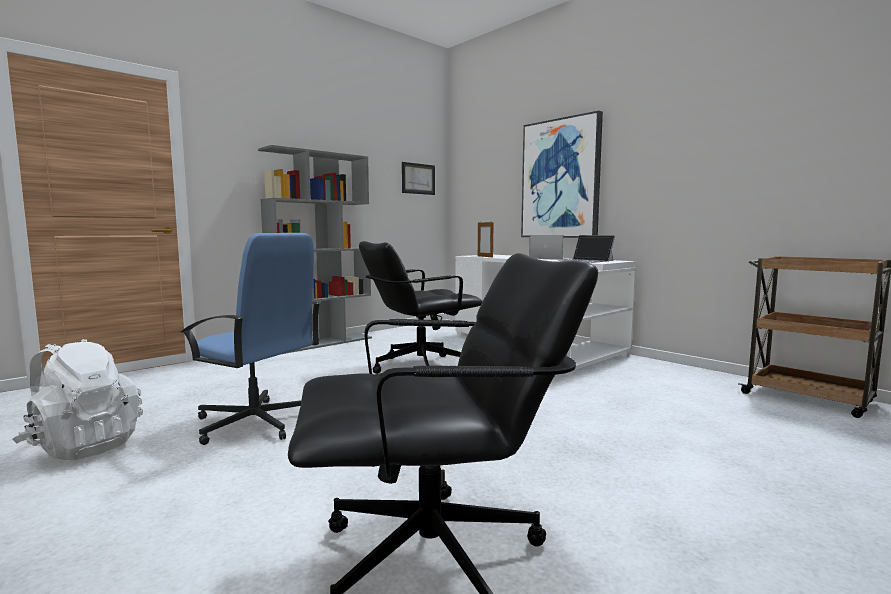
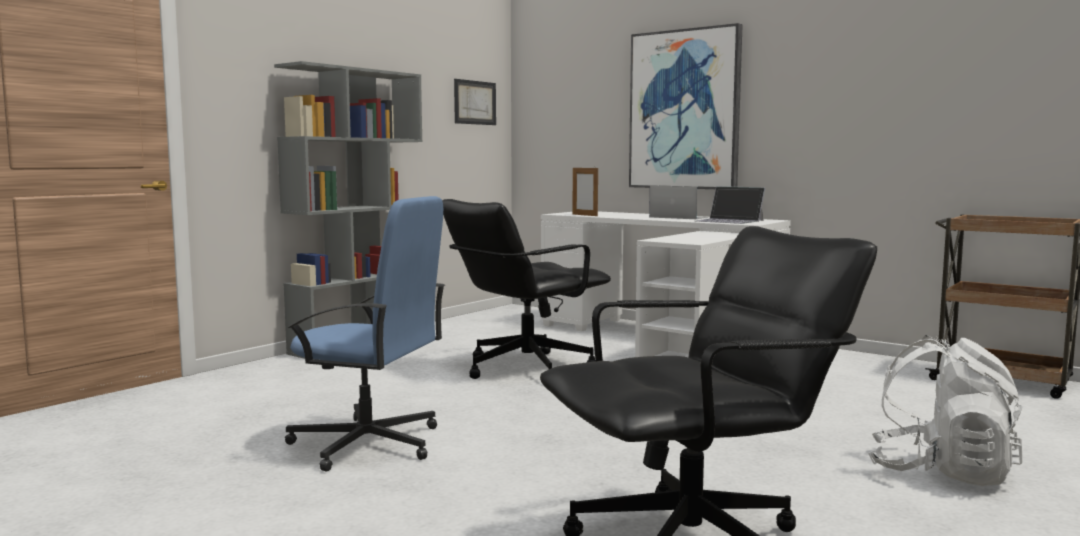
camera: 10 degrees left, 0 degrees up
(83, 446) = (164, 484): white backpack -> white backpack (940, 472)

